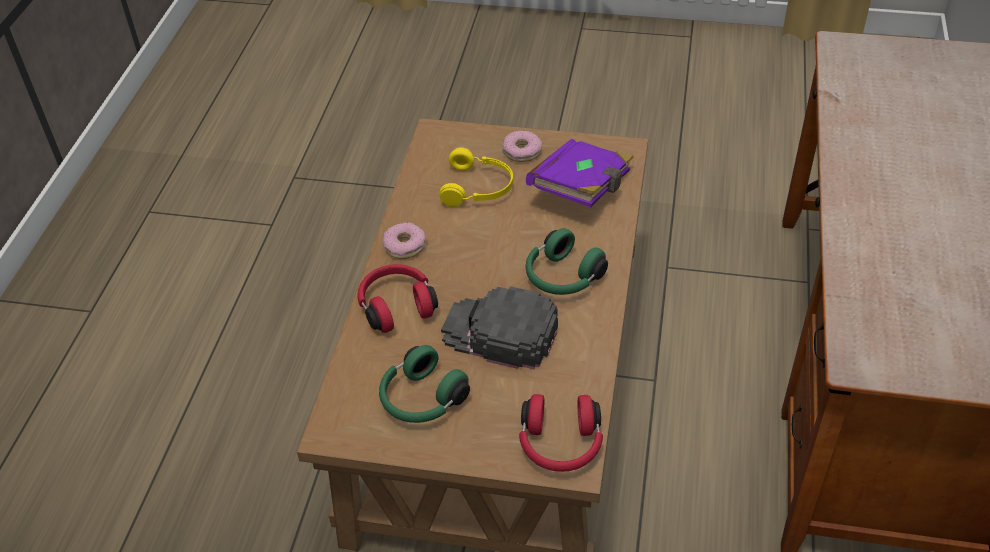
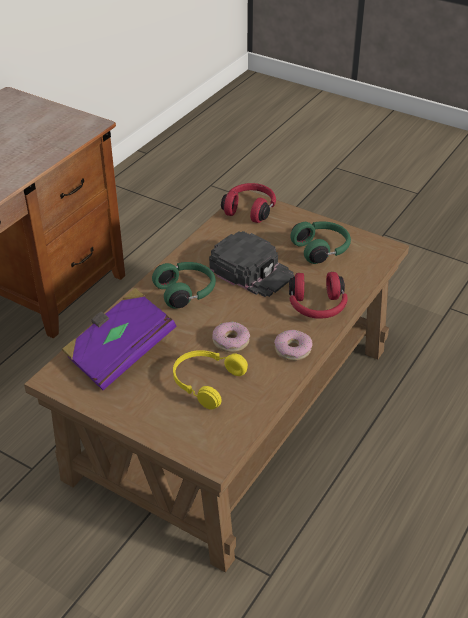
camera: 160 degrees left, 5 degrees down
(522, 151) = (144, 407): donut -> donut (230, 341)

